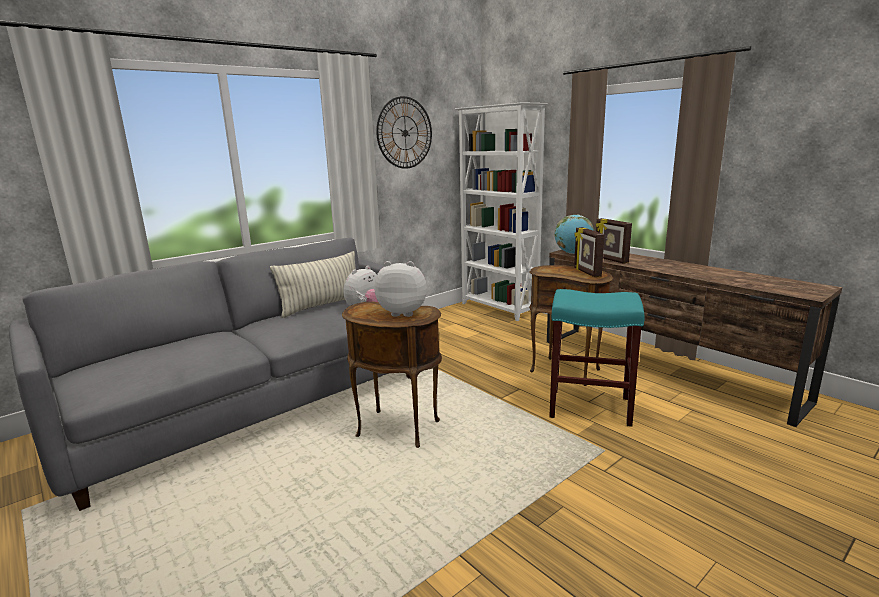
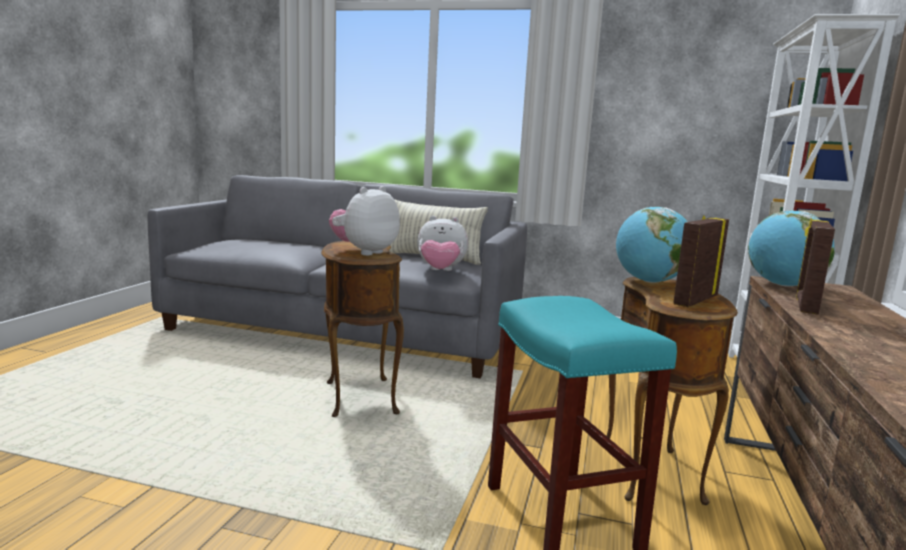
camera: 55 degrees right, 5 degrees down
(403, 312) = (364, 252): plush toy -> plush toy turned 120 degrees counterclockwise
(405, 133) = (664, 78): wall clock -> none
(546, 270) = (649, 282): none -> globe

